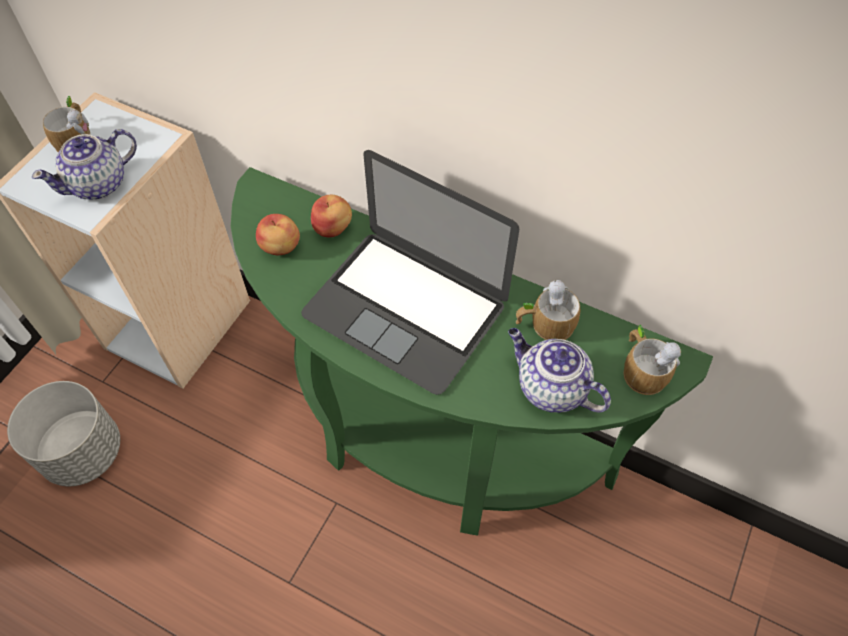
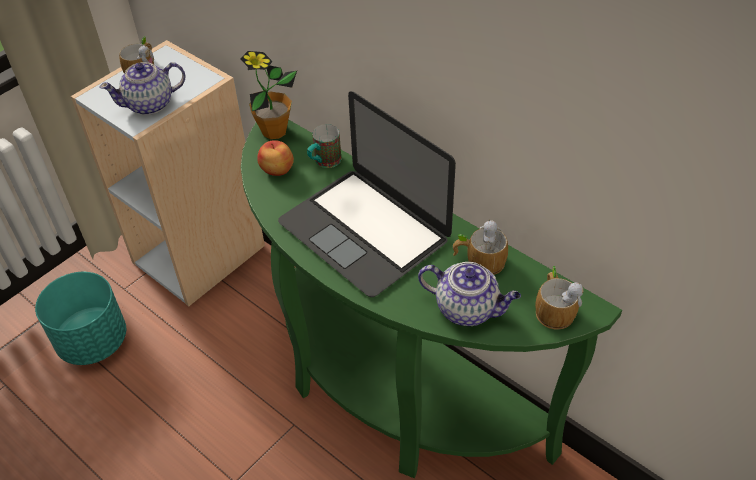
camera: 15 degrees right, 10 degrees down
(83, 451) = (93, 341): grey planter -> turquoise planter
(262, 196) = (274, 131): none -> potted plant
(333, 228) = (324, 162): apple -> mug
(549, 388) = (468, 309): teapot -> teapot turned 150 degrees clockwise

